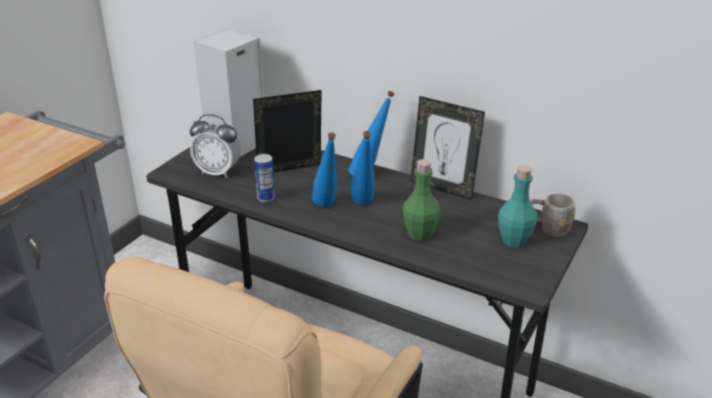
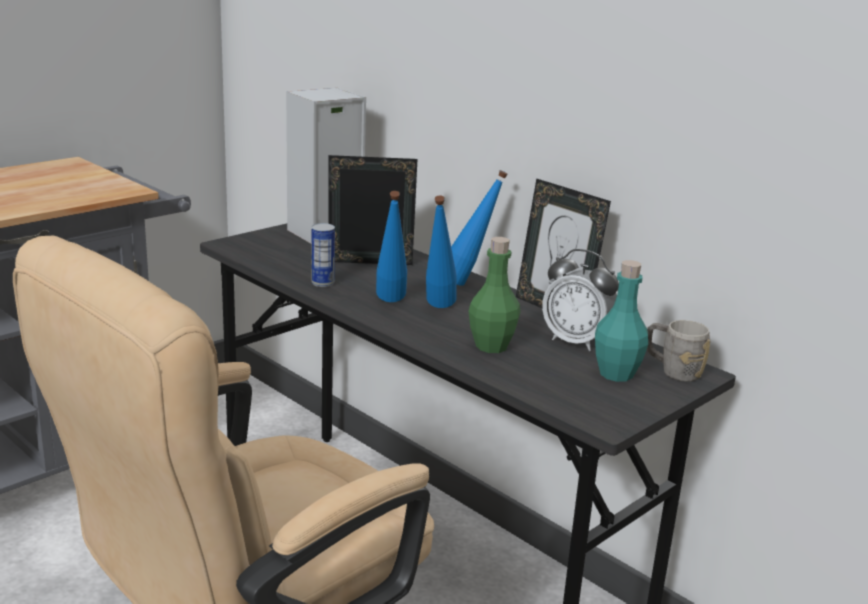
camera: 15 degrees right, 10 degrees down
(218, 172) = (283, 253): alarm clock -> alarm clock (576, 341)

